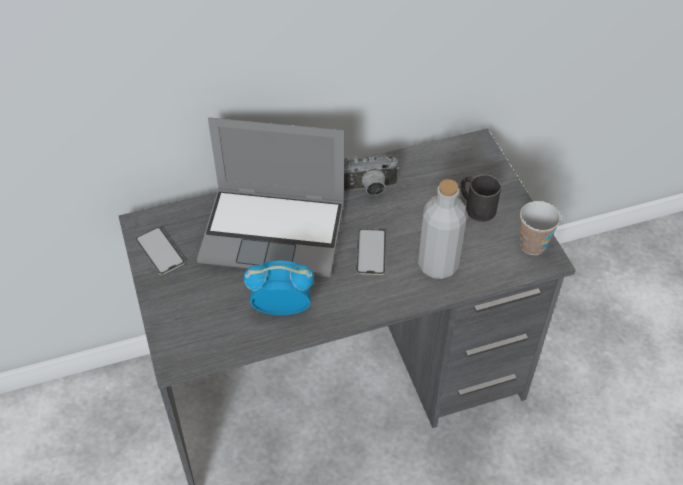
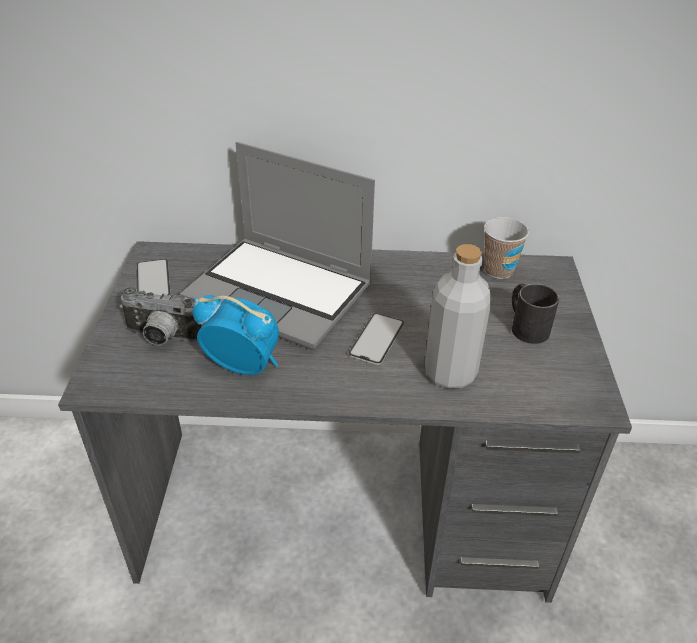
camera: 20 degrees right, 10 degrees down
(368, 189) = (405, 280): camera -> camera (161, 338)
(532, 245) = (582, 384): cup -> cup (498, 270)

